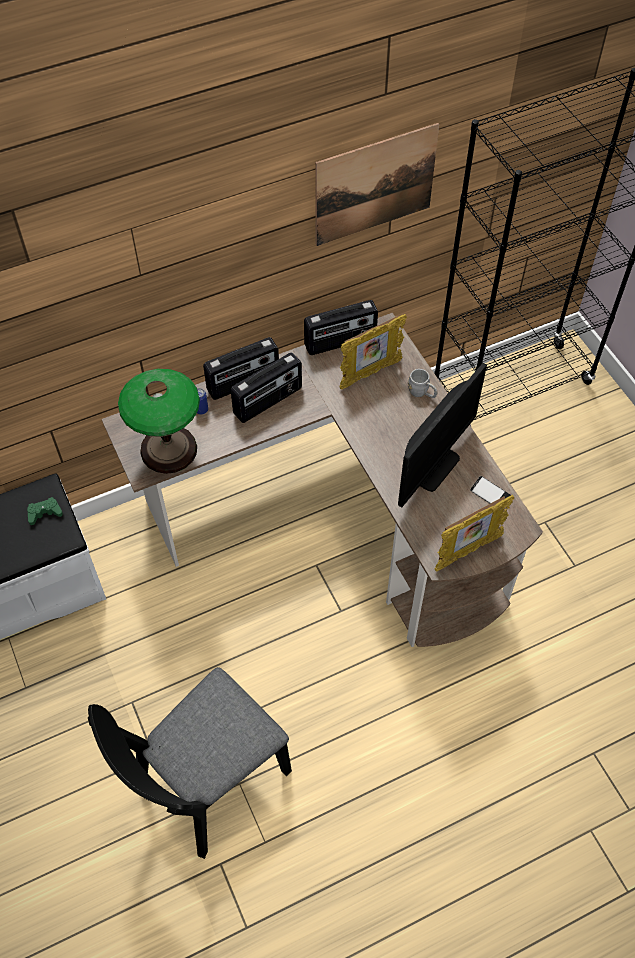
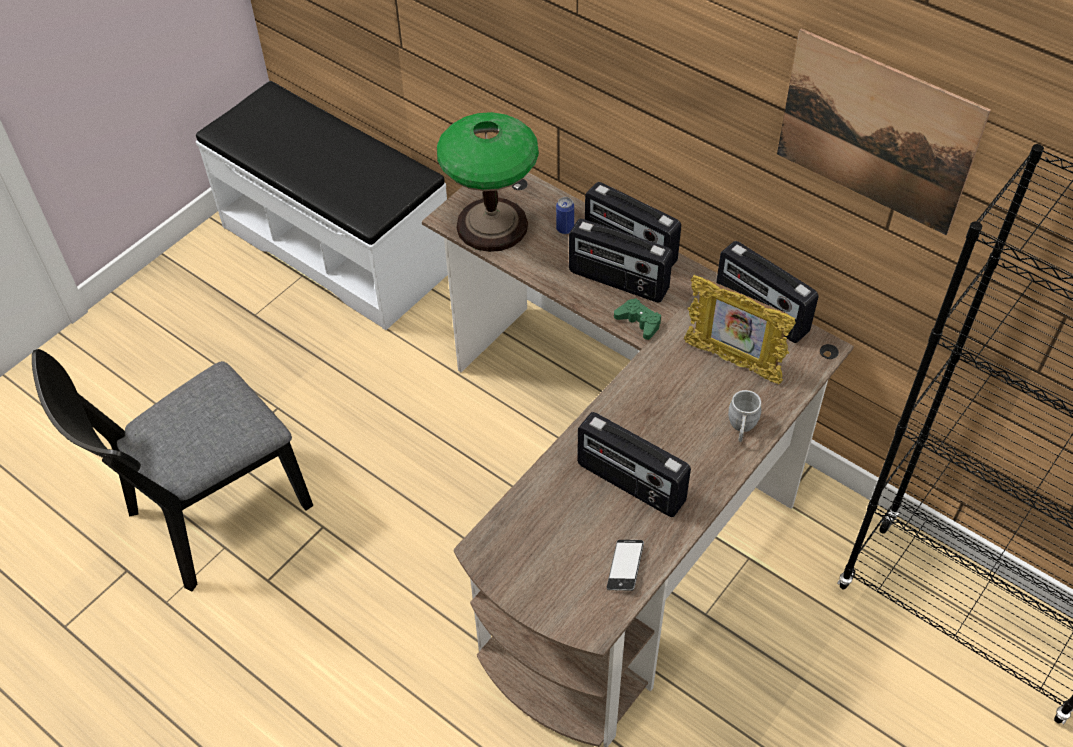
camera: 65 degrees right, 5 degrees down
(44, 513) = (388, 189): green game controller -> green game controller (639, 322)
(205, 787) = (208, 517): black chair -> black chair turned 60 degrees counterclockwise
(432, 466) = (630, 484): monitor -> radio
(467, 552) = (517, 574): picture frame -> none

